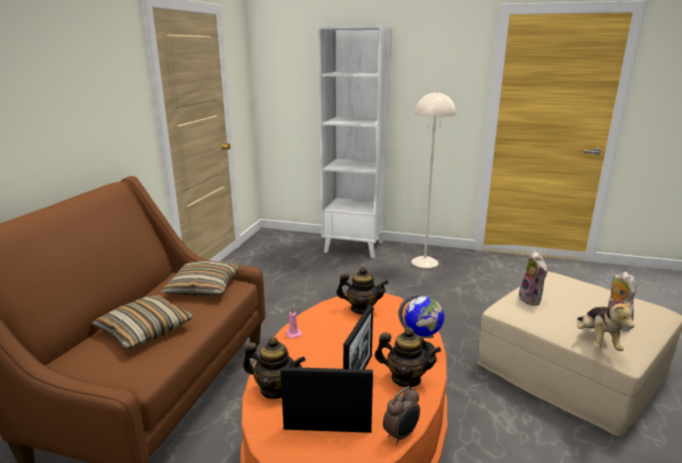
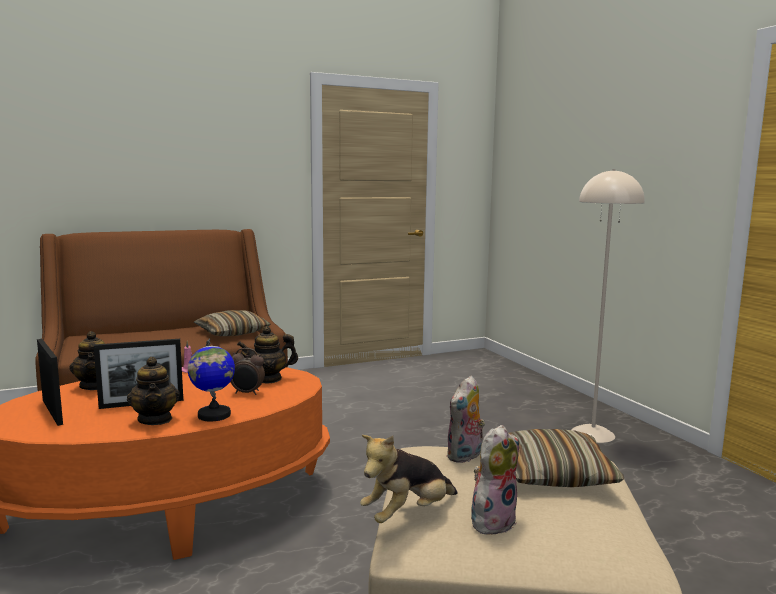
camera: 50 degrees right, 10 degrees down
(145, 330) = (145, 339): pillow -> pillow (555, 473)
(354, 247) = (540, 391): white bookcase -> none
(362, 309) = (268, 379): teapot -> teapot turned 105 degrees clockwise
(401, 435) = (60, 436): alarm clock -> alarm clock (247, 393)

